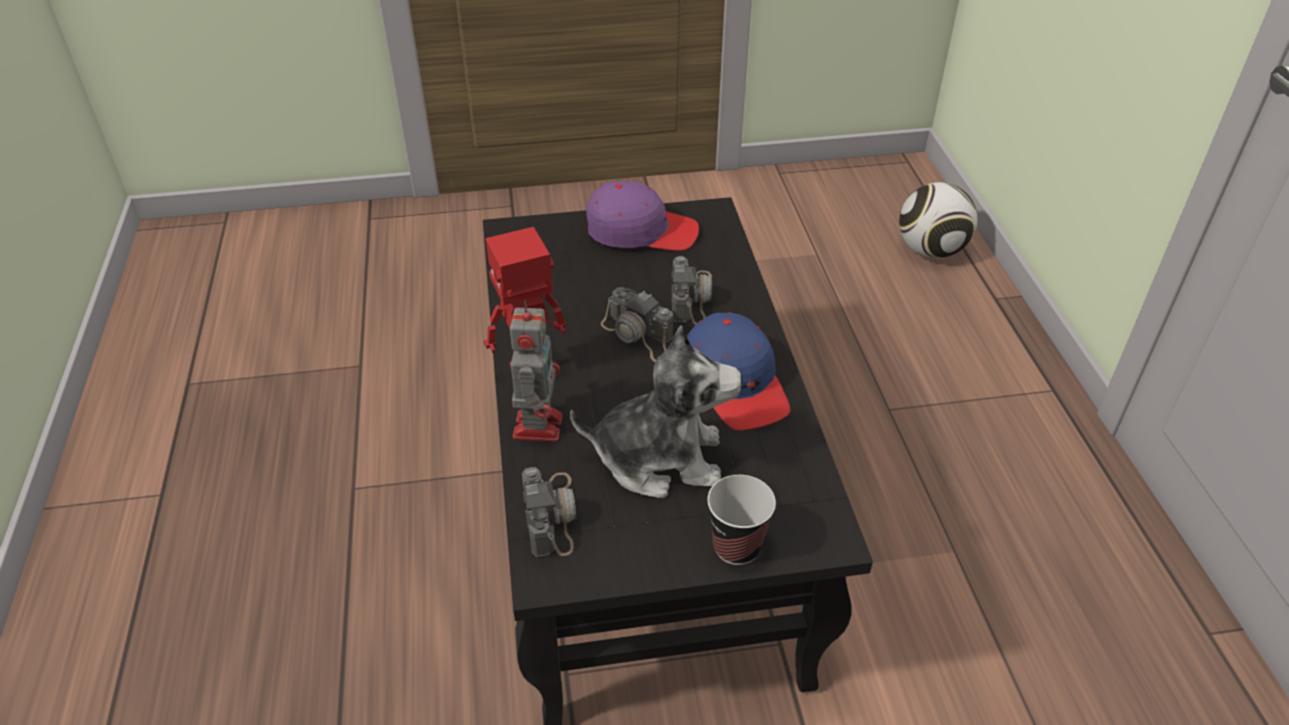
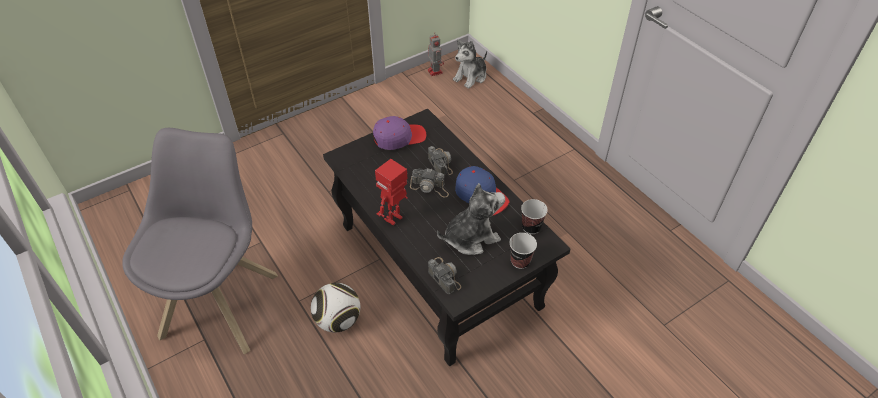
camera: 25 degrees left, 5 degrees up
(228, 446) = (222, 304): none -> grey chair
(538, 424) = (413, 241): toy robot -> toy robot (434, 71)
(806, 483) = (531, 227): none -> cup
(901, 204) = (471, 77): none -> plush toy
(930, 251) = (495, 97): football -> football (338, 320)

